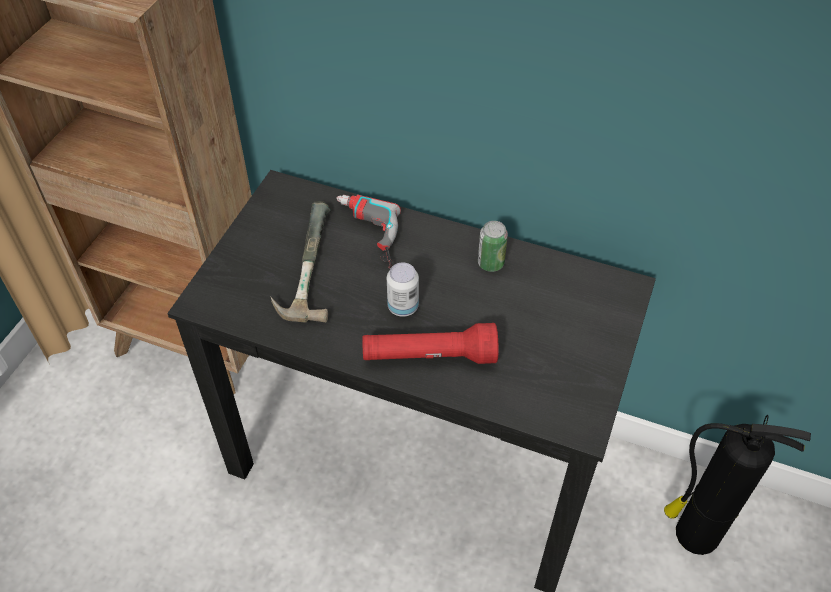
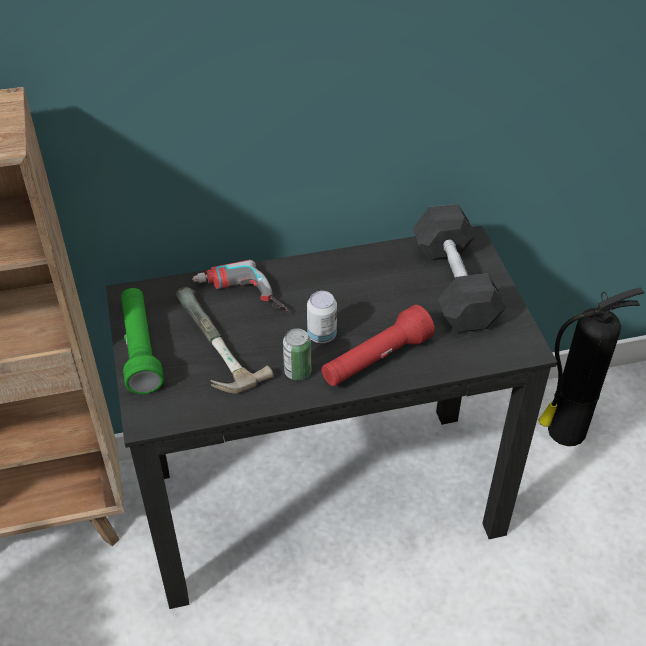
camera: 35 degrees left, 5 degrees down
(247, 239) = (140, 349): none -> green flashlight
(490, 263) = (358, 271): can -> can (297, 372)
(570, 325) = (454, 285): none -> grey dumbbell

